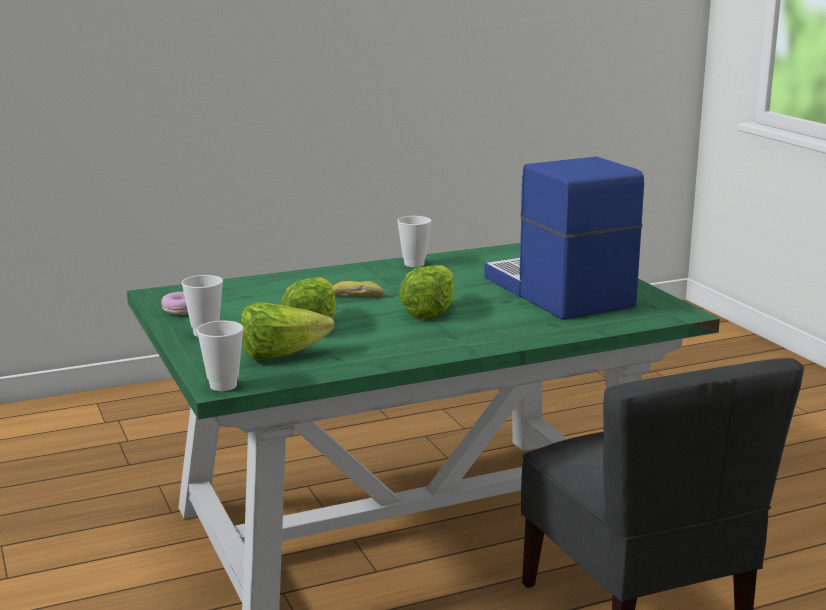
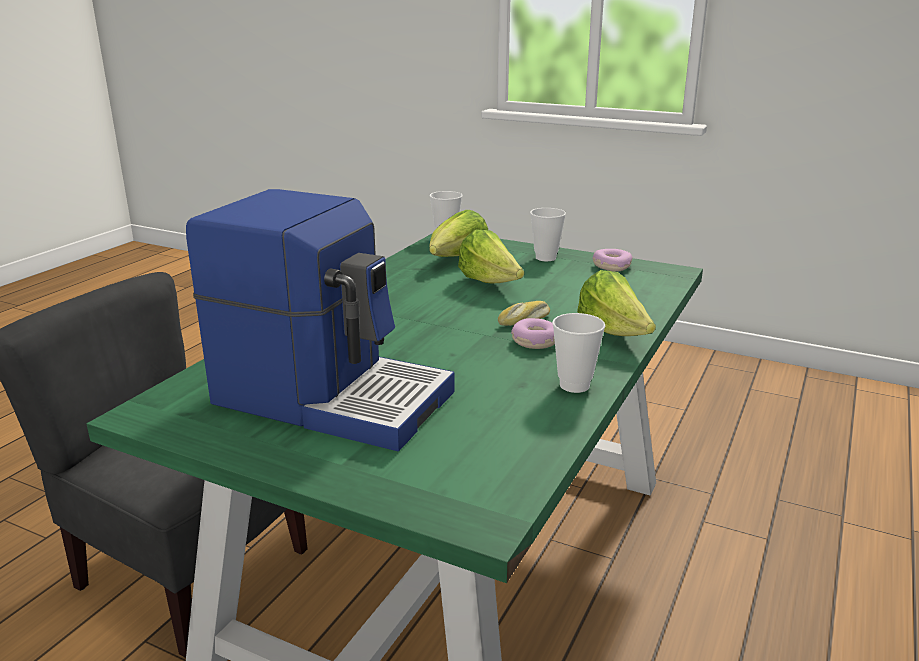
camera: 140 degrees right, 5 degrees up
(383, 284) = (535, 342): none -> donut
(430, 311) = (426, 325): lettuce -> lettuce (614, 334)

